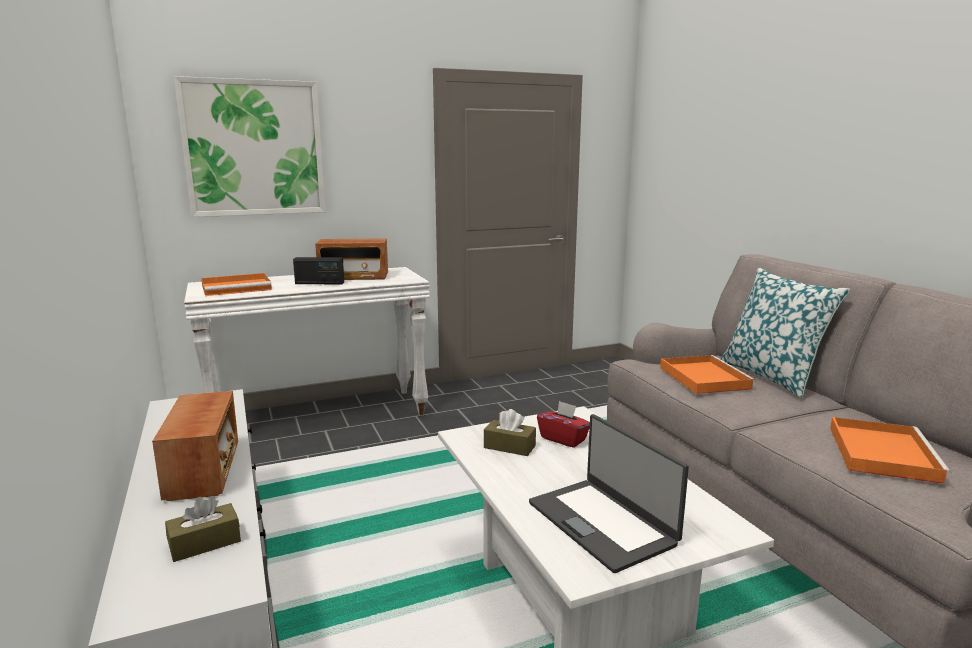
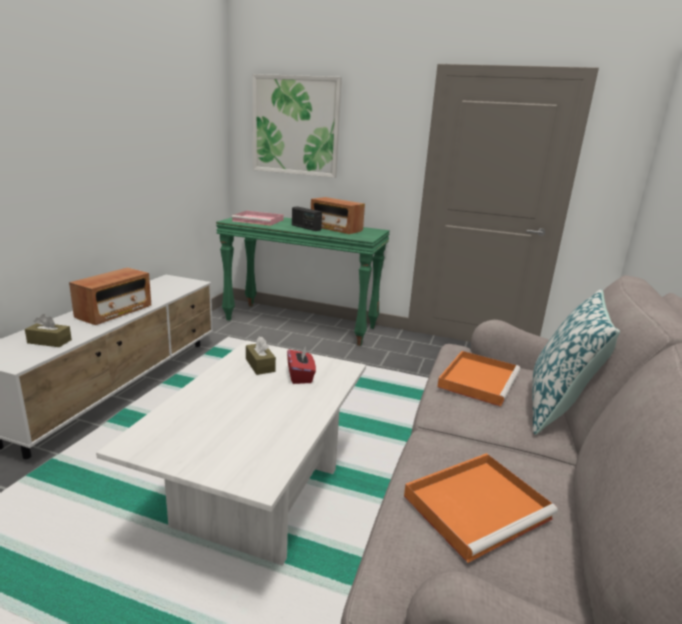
camera: 40 degrees right, 5 degrees up
(238, 287) = (259, 220): orange tray -> pink tray
(320, 417) = (301, 323): white console table -> green console table
(602, 522) = (202, 429): laptop -> none

